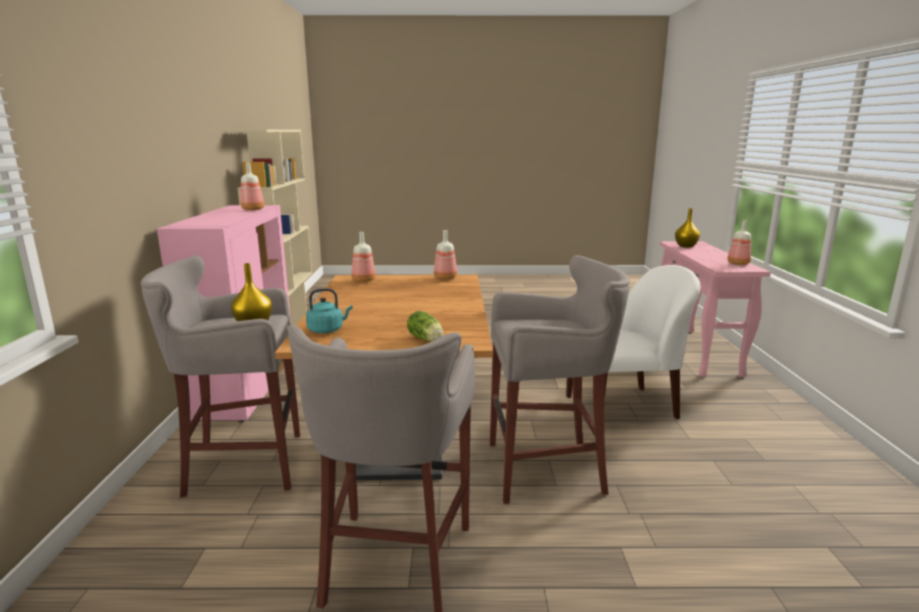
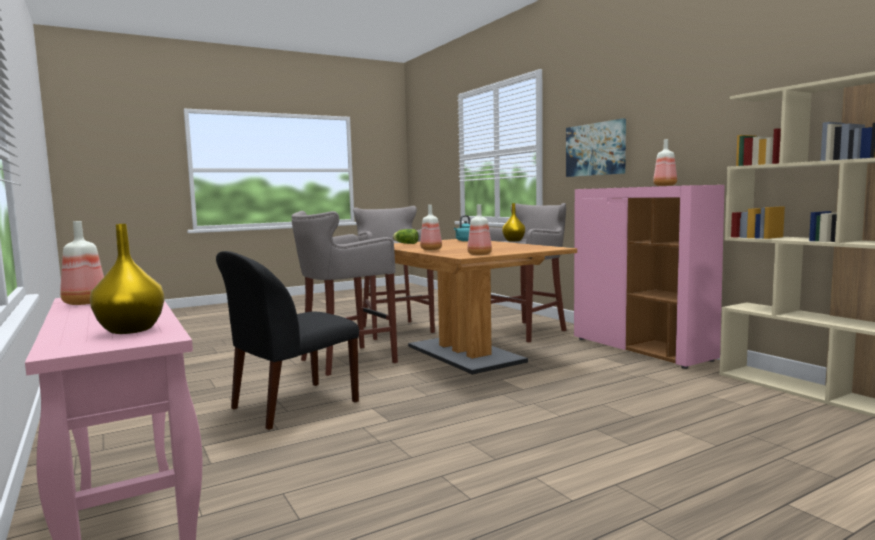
camera: 150 degrees right, 10 degrees down
(121, 169) = (595, 149): none -> picture
(363, 280) = (537, 248): bottle -> bottle (431, 249)
(623, 407) = (292, 406): white chair -> black chair

